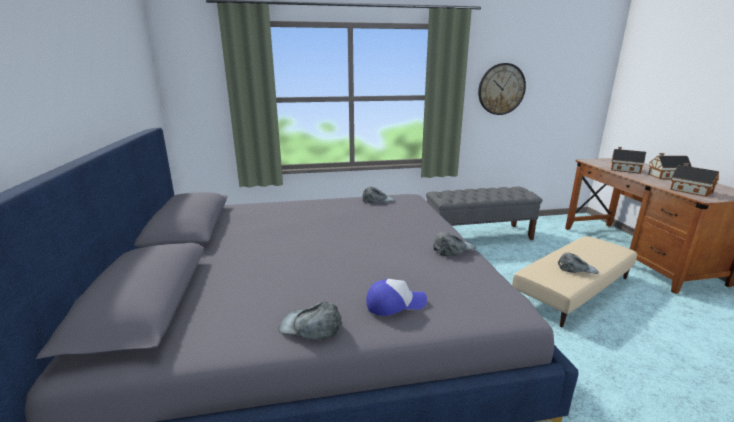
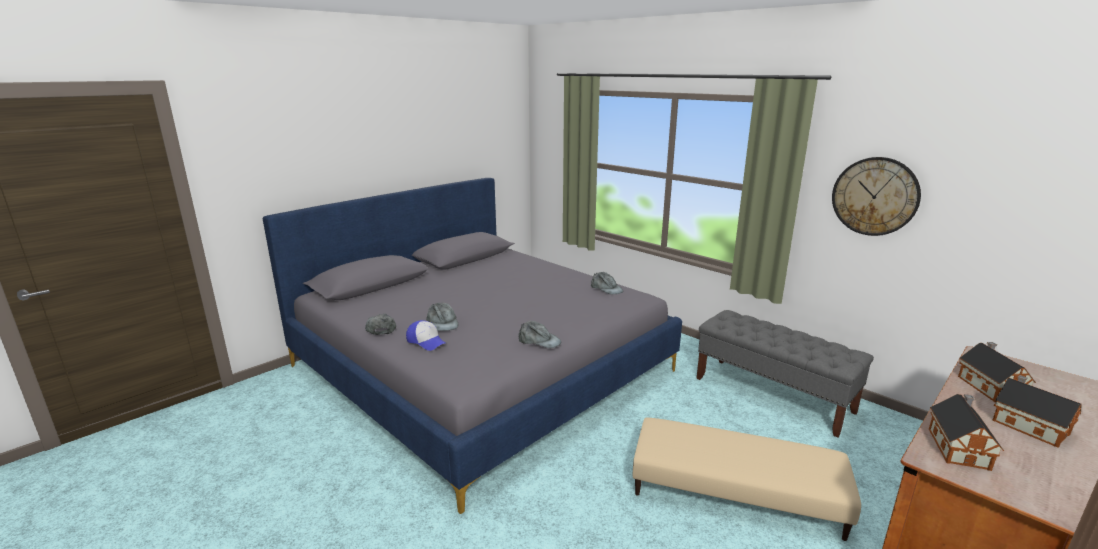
camera: 55 degrees right, 0 degrees up
(577, 268) = (709, 453): grey cap -> grey cap (442, 322)

